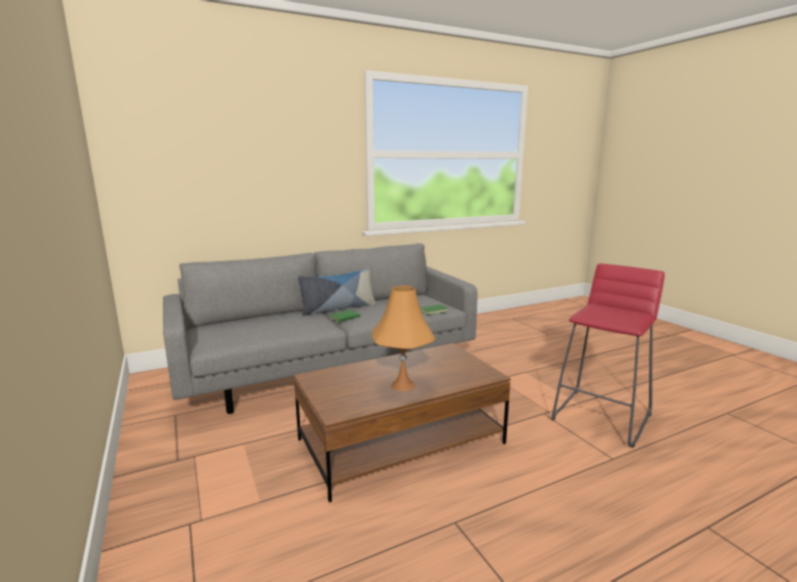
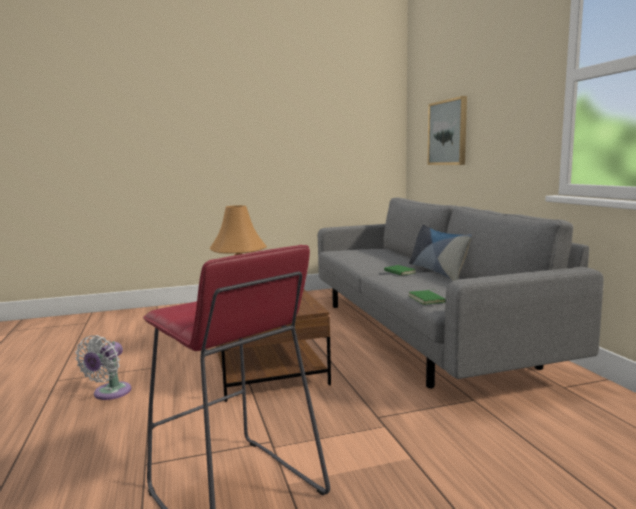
camera: 100 degrees right, 5 degrees down
(215, 183) = (448, 132): none -> picture
(536, 533) = (109, 393): none -> white fan

